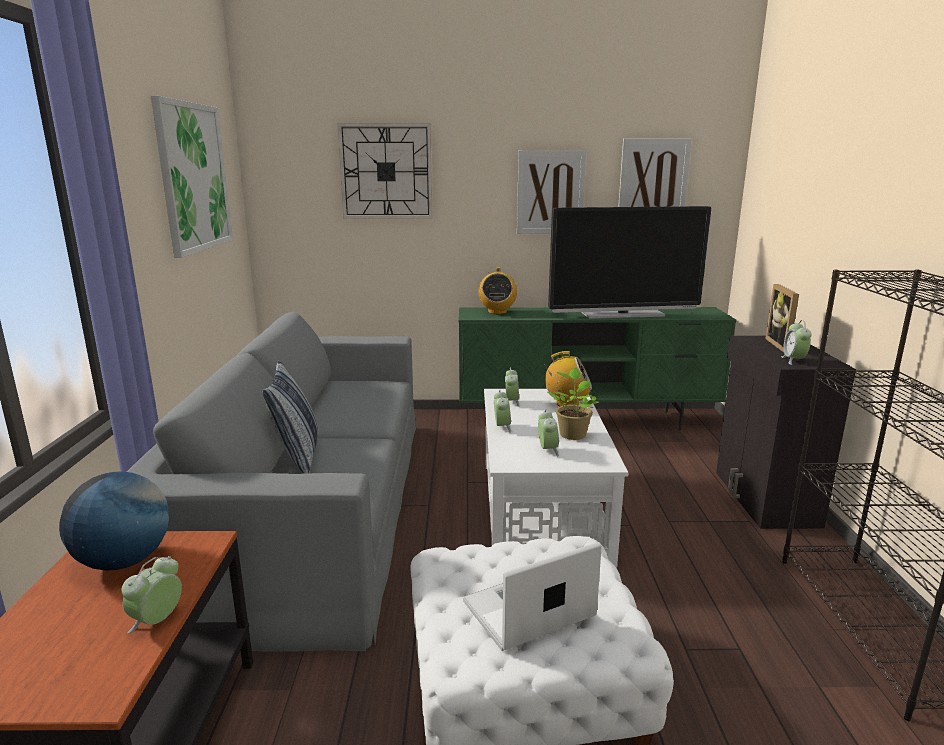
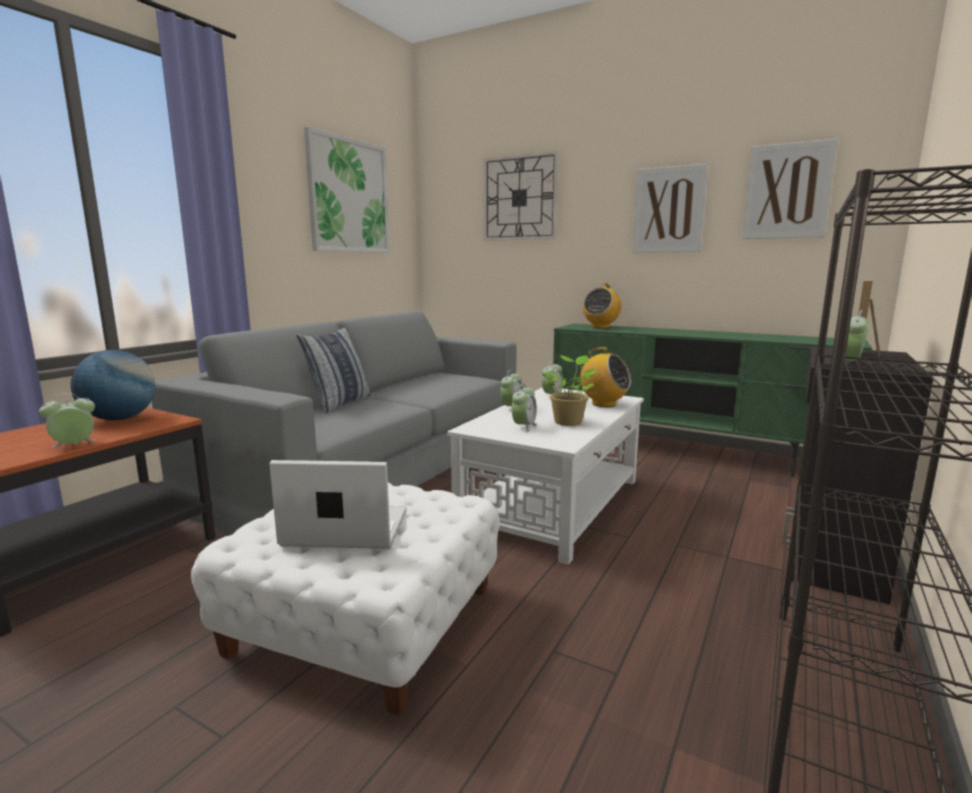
camera: 30 degrees right, 5 degrees down
(622, 314) = (729, 336): television -> none

